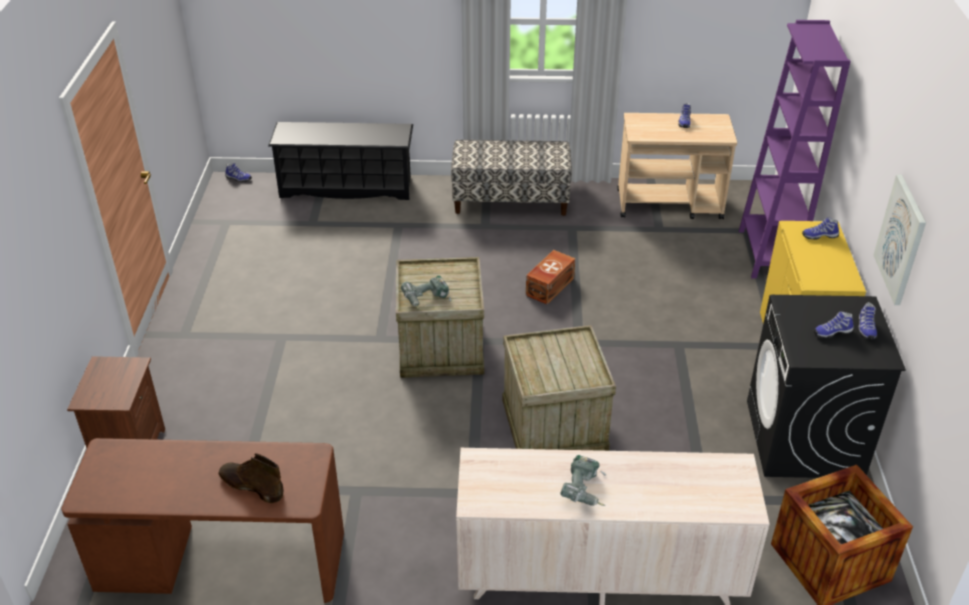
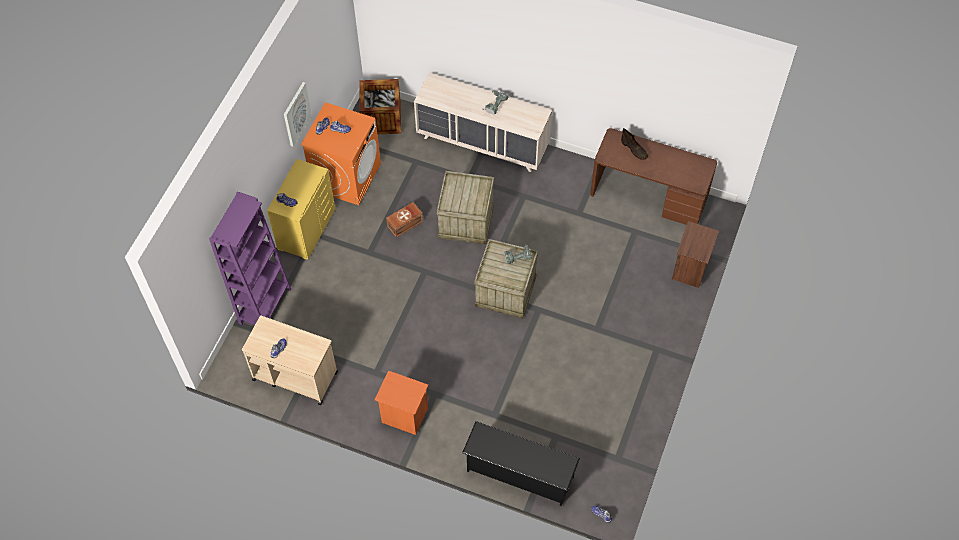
camera: 160 degrees left, 20 degrees up
(511, 201) = (404, 416): bench -> orange nightstand
(548, 287) = (420, 321): brown storage box -> brown storage box (405, 224)
(804, 439) = (346, 176): black washing machine -> orange washing machine

